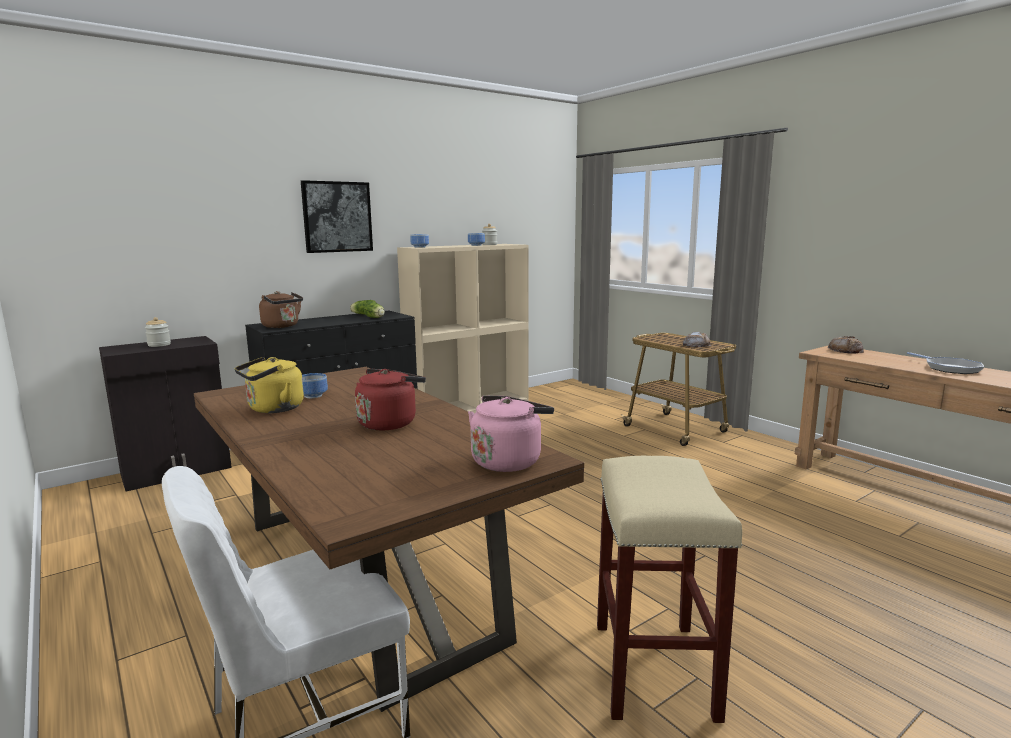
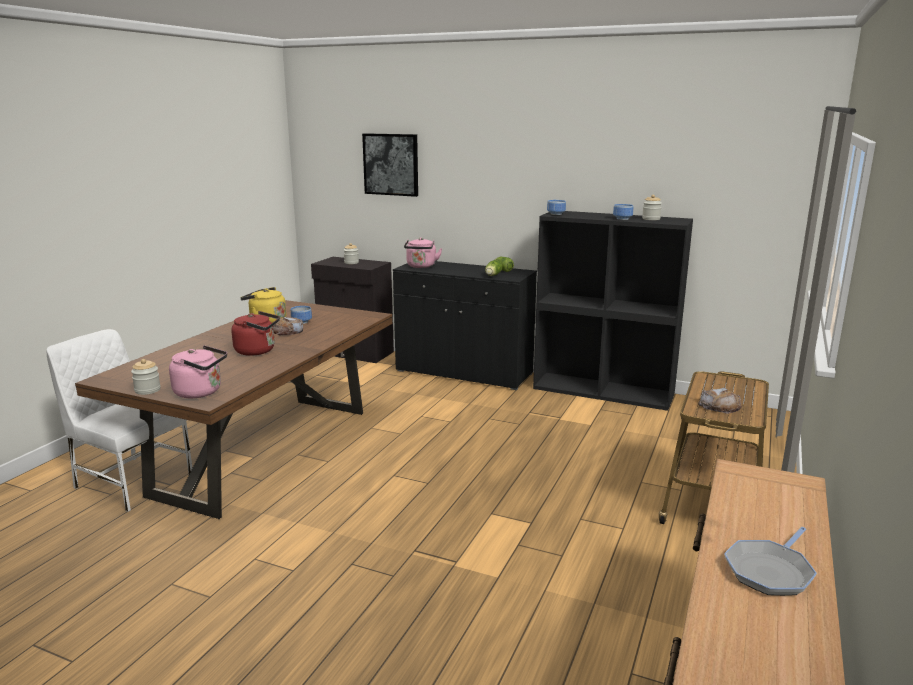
camera: 60 degrees right, 5 degrees up
(282, 326) = (421, 266): brown kettle -> pink kettle
(337, 217) = (498, 177): picture -> picture (391, 164)
(456, 490) = (147, 390): none -> jar
(469, 407) = (604, 391): beige bookcase -> black bookcase
(652, 667) = (214, 576): beige stool -> none
(845, 350) = (786, 488): bread -> bread (288, 331)

